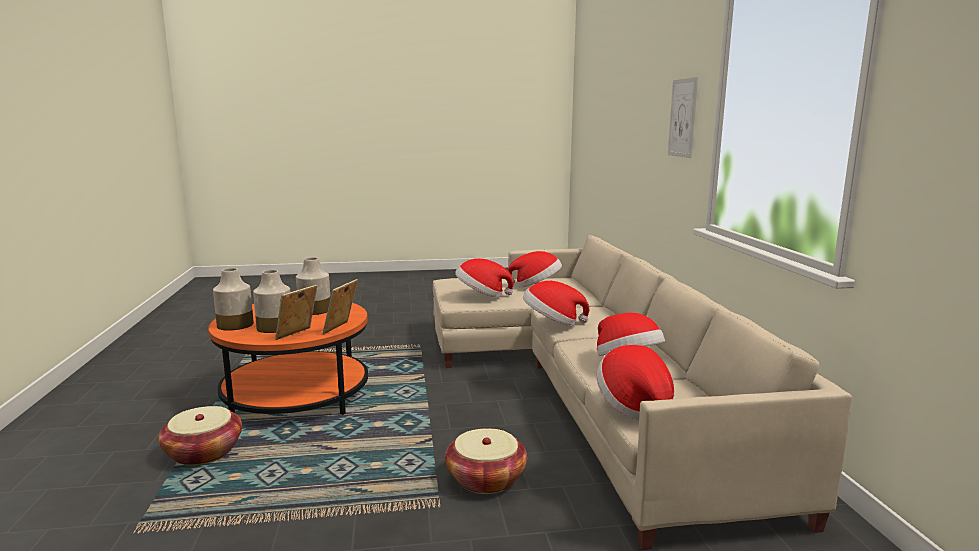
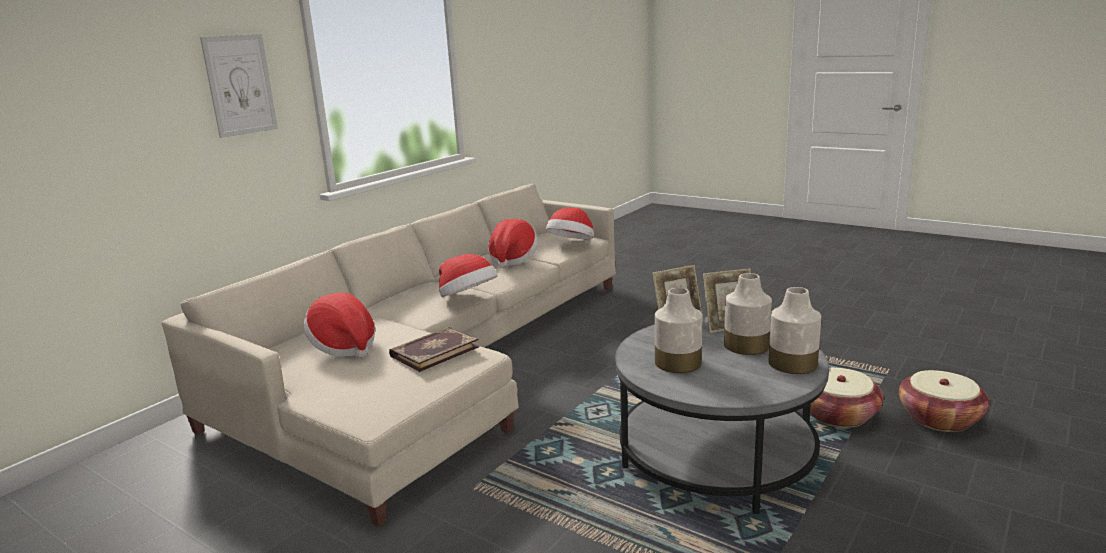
camera: 135 degrees left, 5 degrees up
(296, 395) = (716, 455): orange coffee table -> grey coffee table
(481, 295) = (434, 351): hat -> book
(485, 479) = (636, 329): basket -> basket (939, 419)

